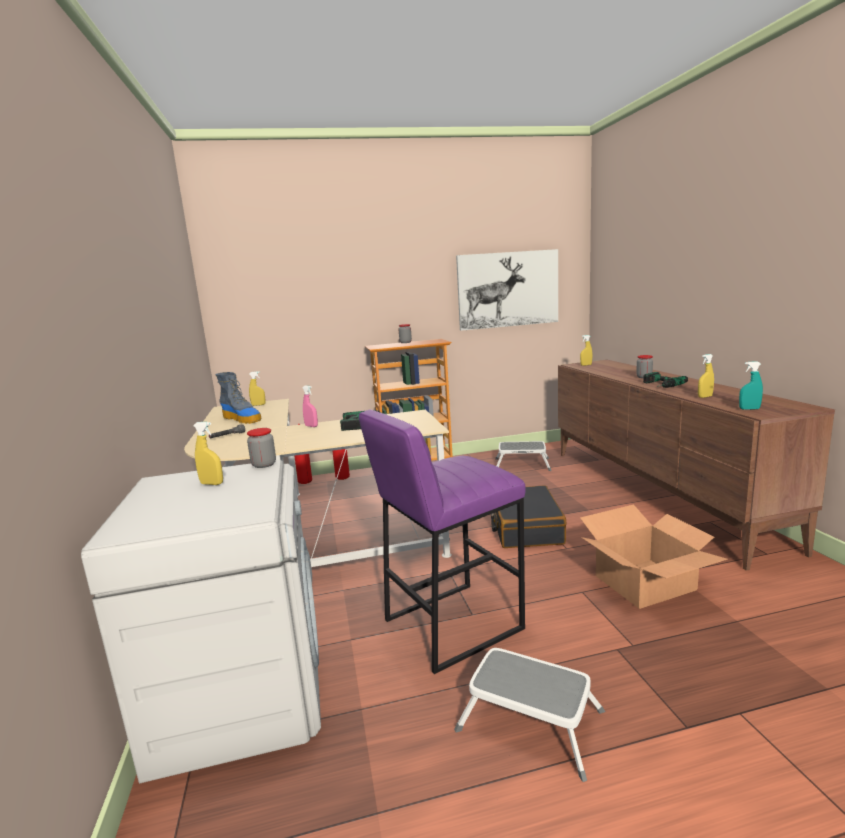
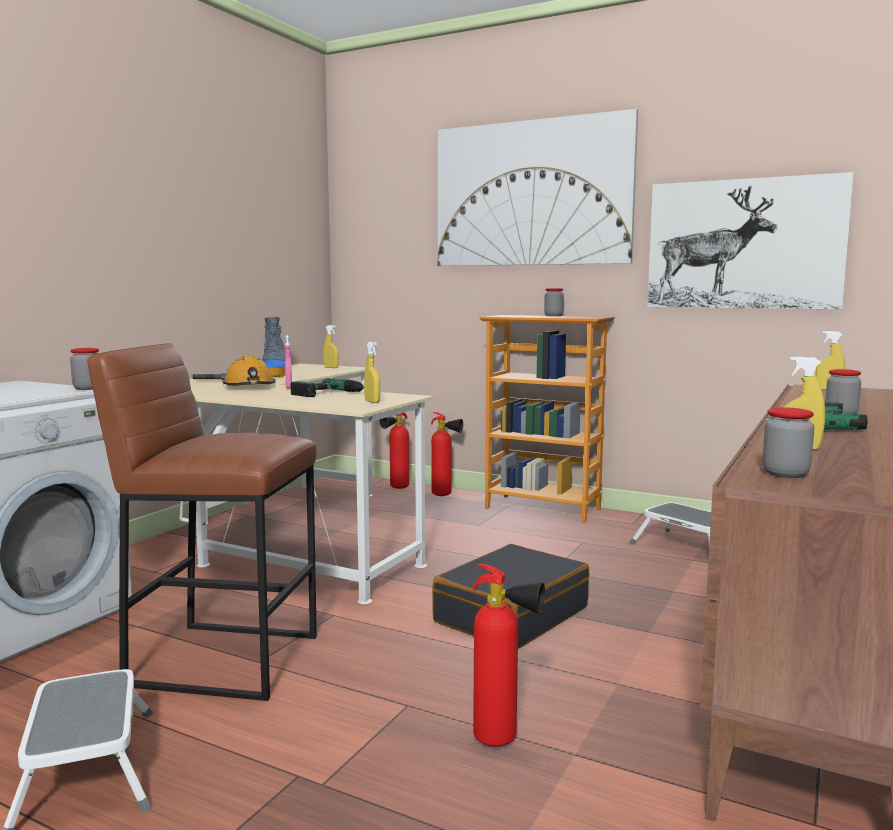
camera: 40 degrees right, 5 degrees down
(212, 484) = (18, 390): yellow spray bottle -> yellow spray bottle (372, 402)
(281, 433) = (250, 387): none -> orange hard hat
(376, 261) = (531, 194): none -> picture
(451, 625) = (221, 659): purple stool -> brown stool
(645, 583) = (504, 742): cardboard box -> fire extinguisher
(749, 409) = (785, 474): turquoise spray bottle -> jar

